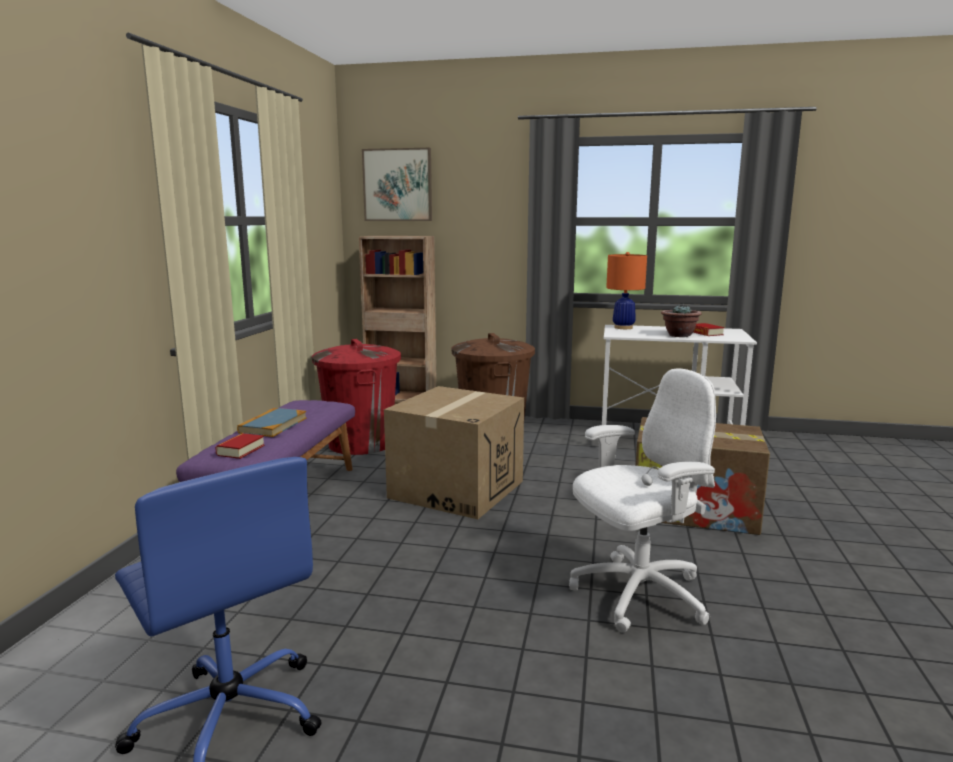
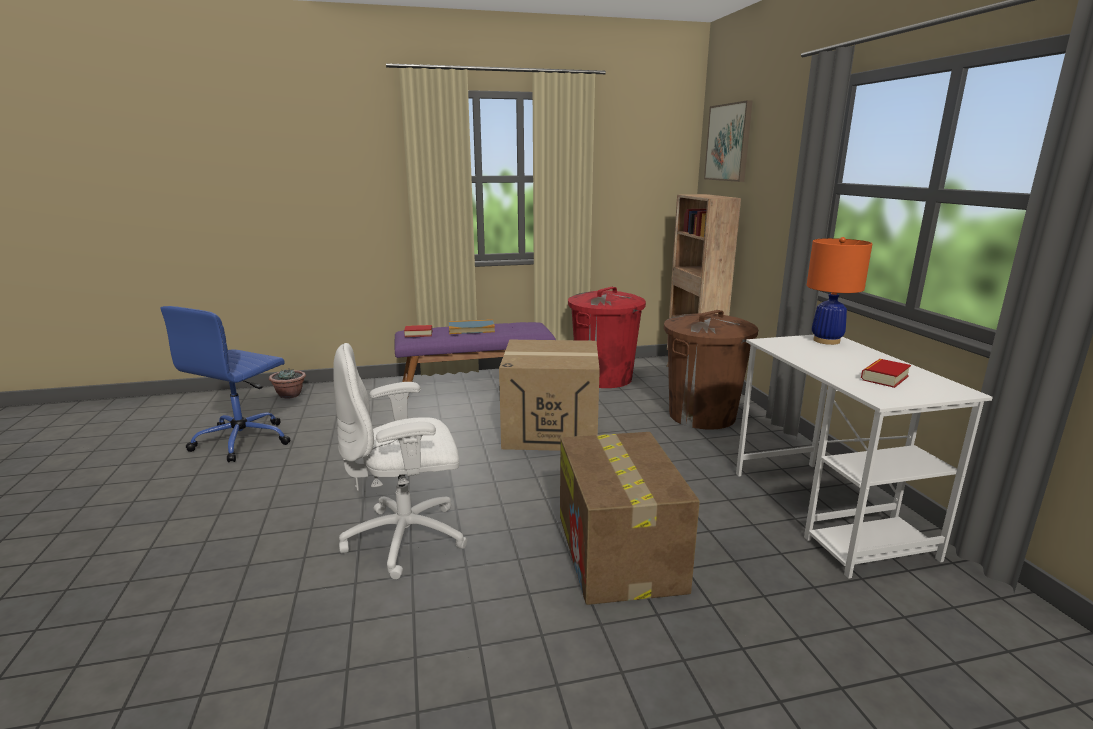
camera: 65 degrees right, 5 degrees up
(637, 595) = (408, 538): white office chair -> white office chair turned 120 degrees clockwise
(679, 335) = (830, 366): potted plant -> potted plant (290, 395)

